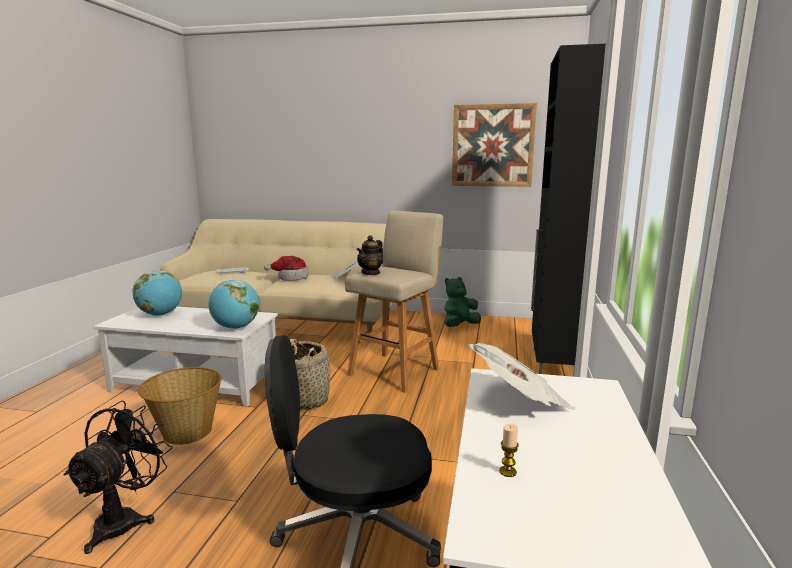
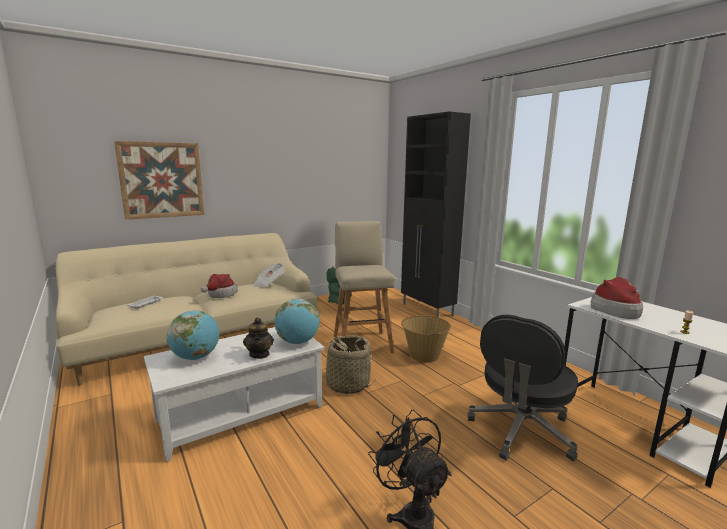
camera: 45 degrees left, 0 degrees up
(186, 432) = (319, 444): basket -> basket (424, 356)
(371, 273) = (358, 271): teapot -> teapot (259, 354)
(492, 146) = (339, 167): picture -> picture (162, 180)
(519, 400) = (616, 310): newspaper -> hat

